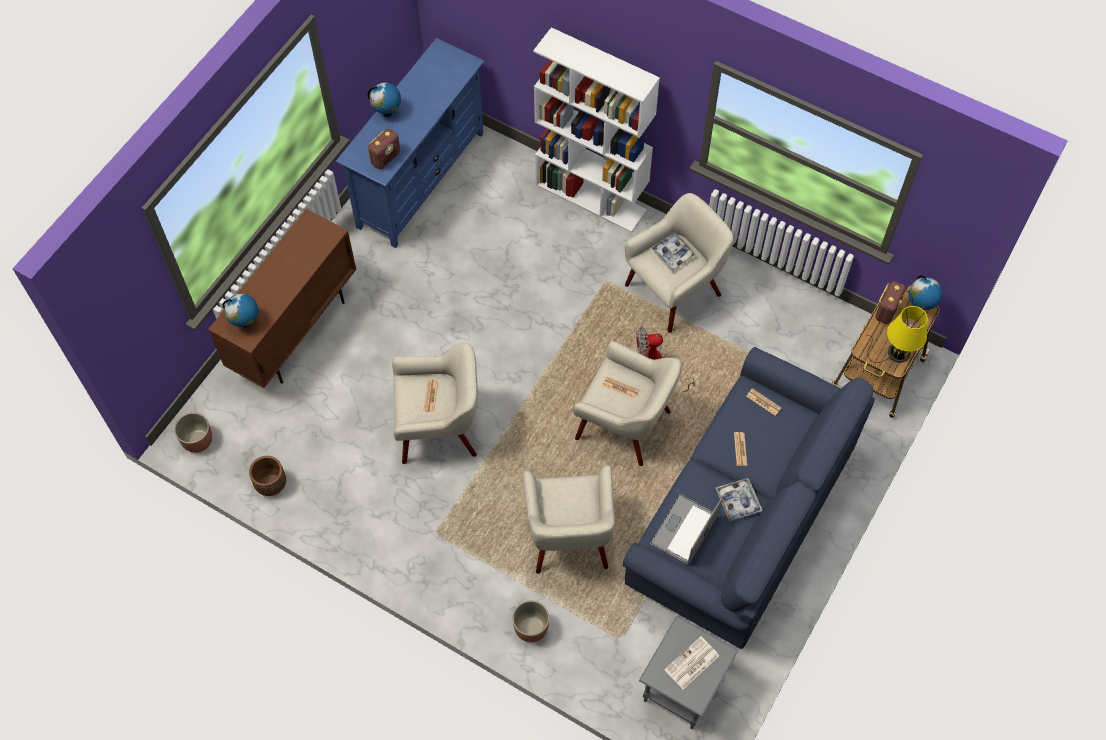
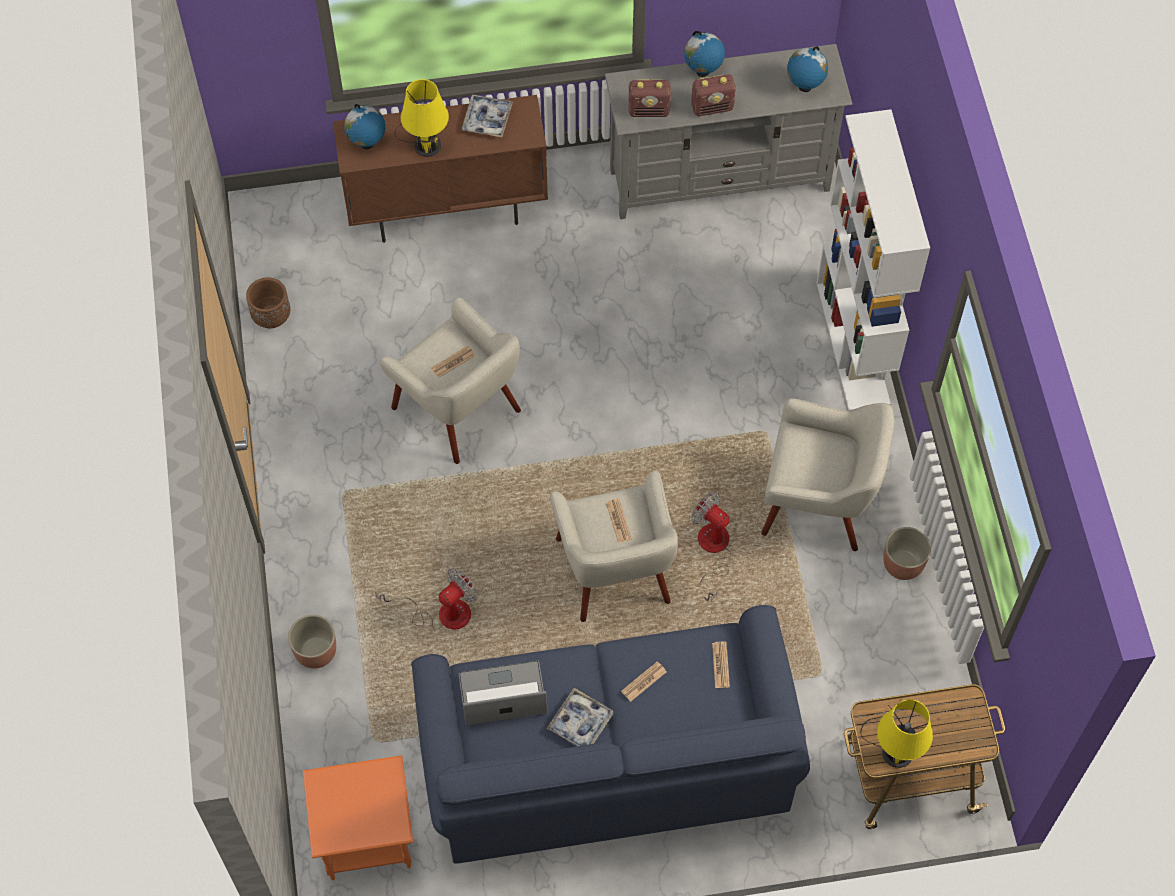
camera: 50 degrees right, 0 degrees up
(197, 440) = (263, 223): planter -> planter (903, 563)
(278, 291) = (425, 143): none -> yellow table lamp
(420, 179) = (719, 179): blue tv stand -> grey tv stand
(569, 537) = (442, 613): beige armchair -> fan
(672, 254) = (824, 454): tray -> tray (487, 119)
(681, 690) = (366, 840): grey side table -> orange side table
(691, 663) = (360, 806): newspaper -> none
(887, 310) = (940, 704): radio -> radio (712, 107)
(919, 306) = (979, 734): globe -> globe (804, 87)

